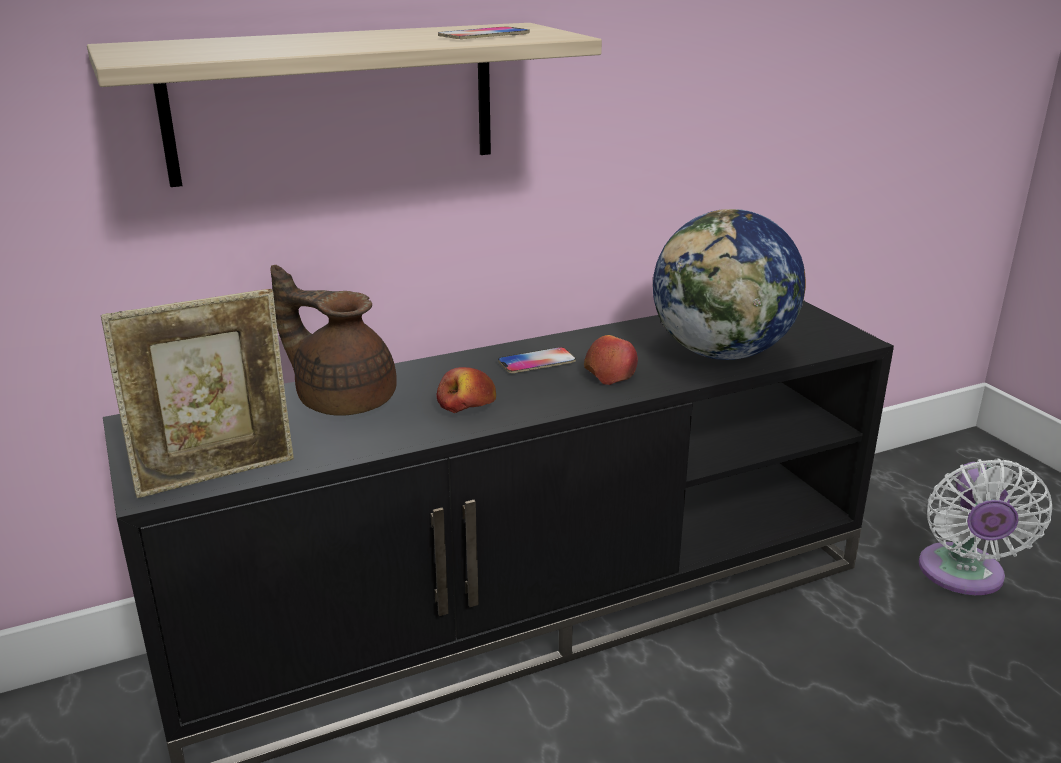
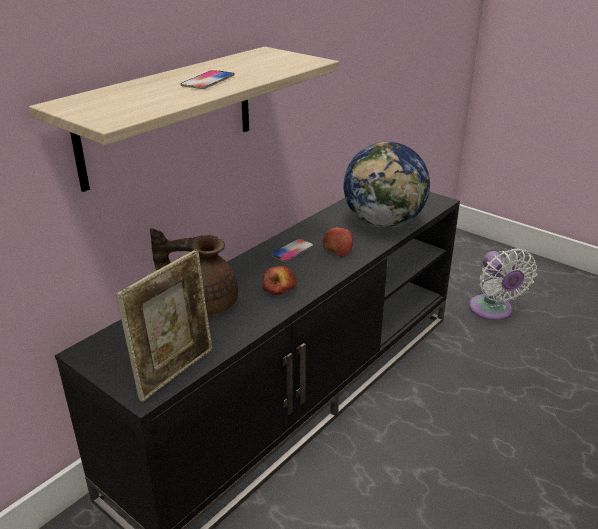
camera: 25 degrees left, 5 degrees up
(484, 35) = (271, 65): phone -> phone (208, 81)

